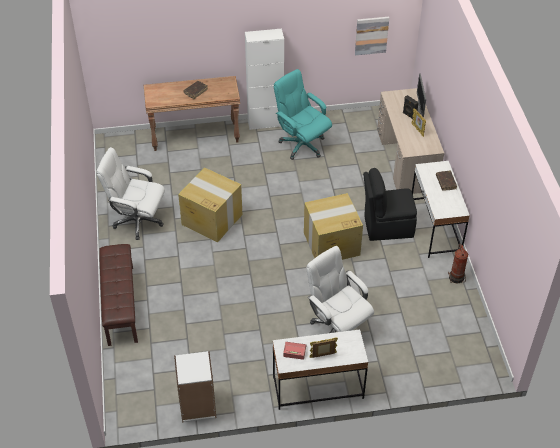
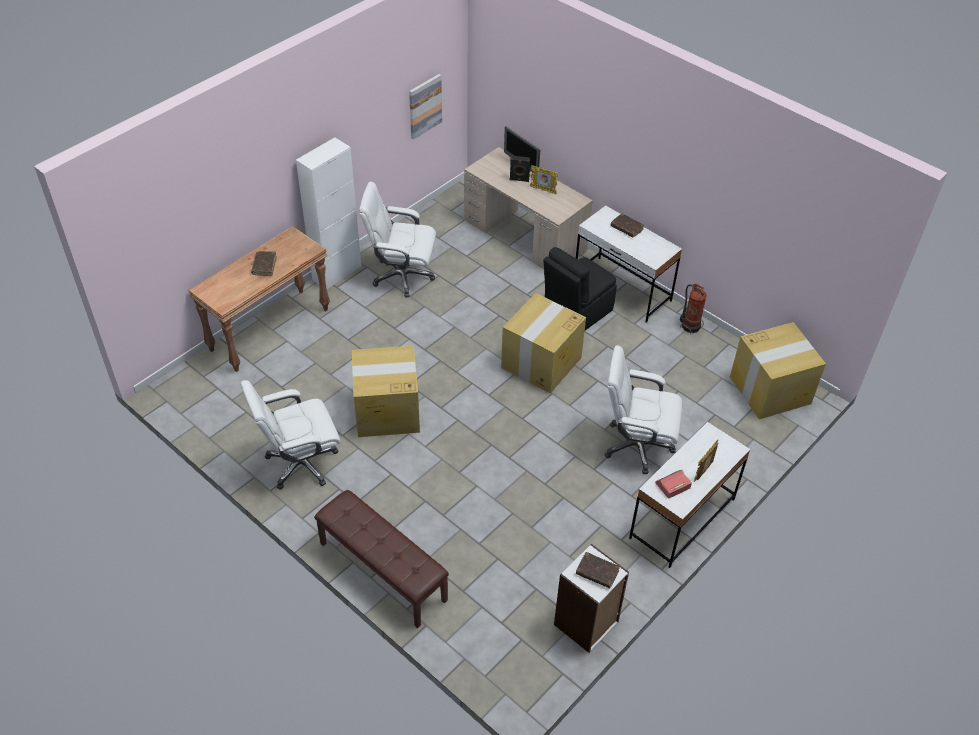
camera: 40 degrees left, 0 degrees up
(194, 368) = (597, 573): none -> brown book
(301, 145) = (402, 276): turquoise office chair -> white office chair
(467, 349) = (770, 390): none -> cardboard box

